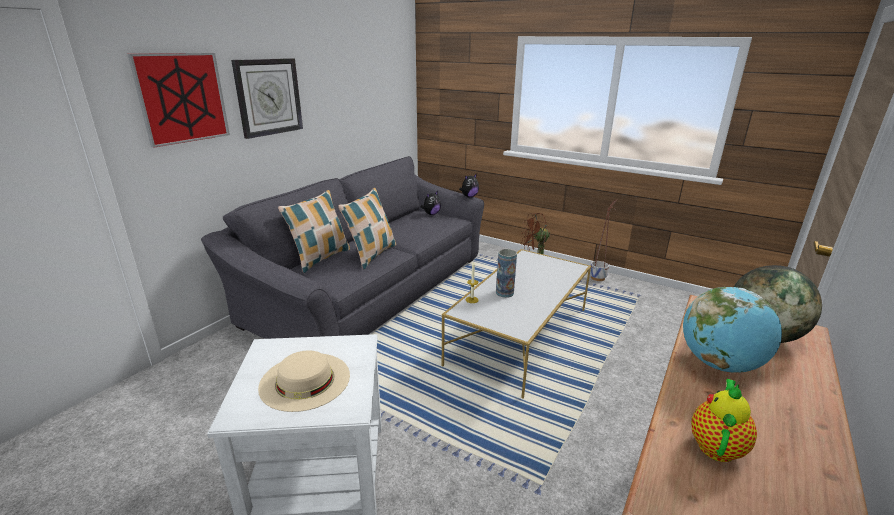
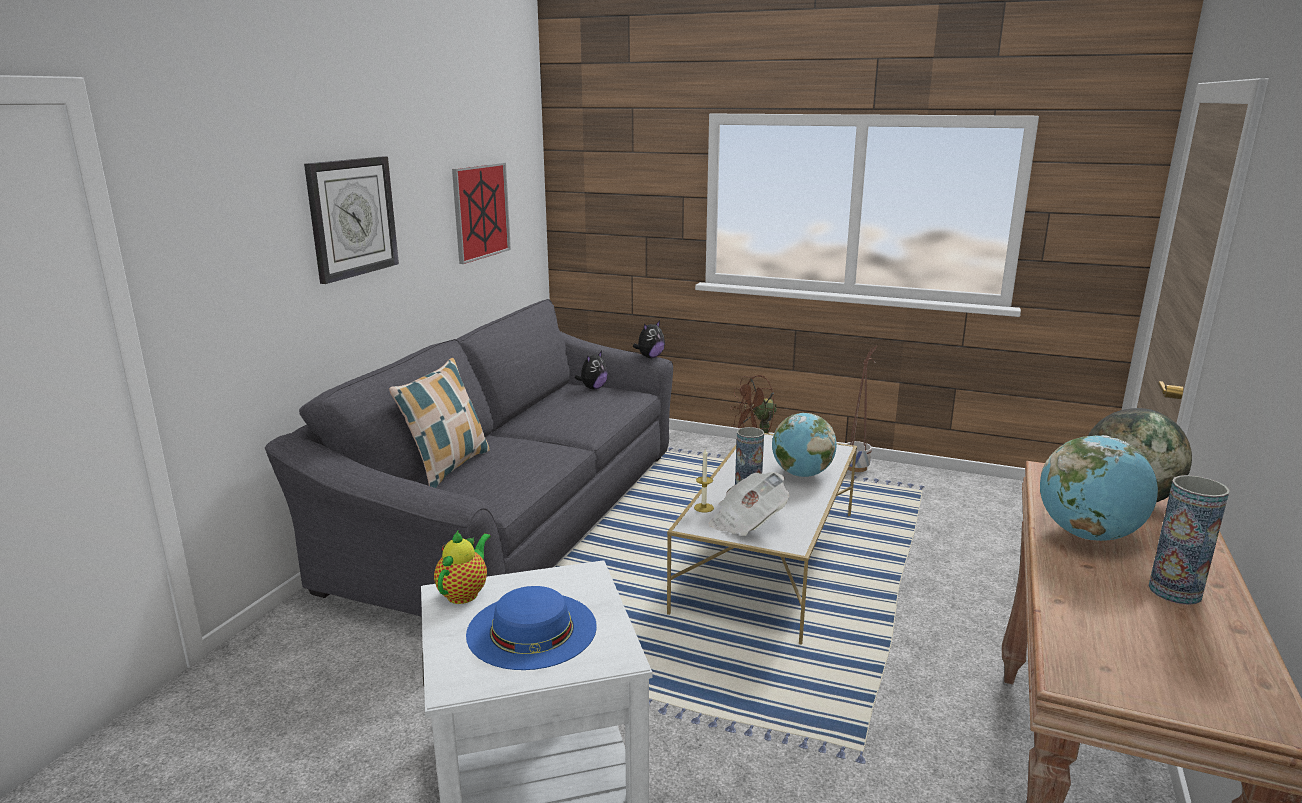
camera: 10 degrees left, 5 degrees down
(182, 98) = (240, 226): picture -> picture (481, 211)
(305, 380) = (532, 629): beige hat -> blue hat
(371, 255) = (528, 456): pillow -> none
(496, 313) = (747, 522): none -> newspaper
(546, 282) = (801, 474): none -> globe
(716, 445) = (1113, 616): teapot -> teapot (465, 593)
(780, 427) = (1175, 591): none -> vase

